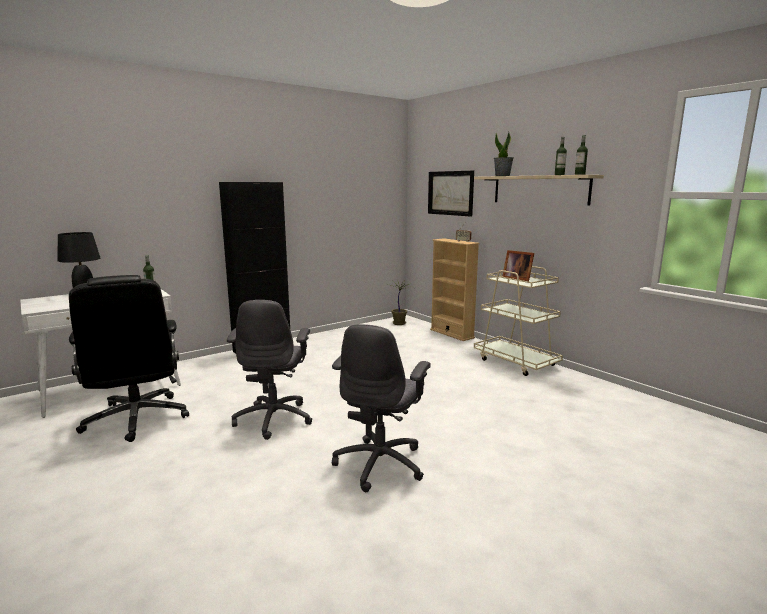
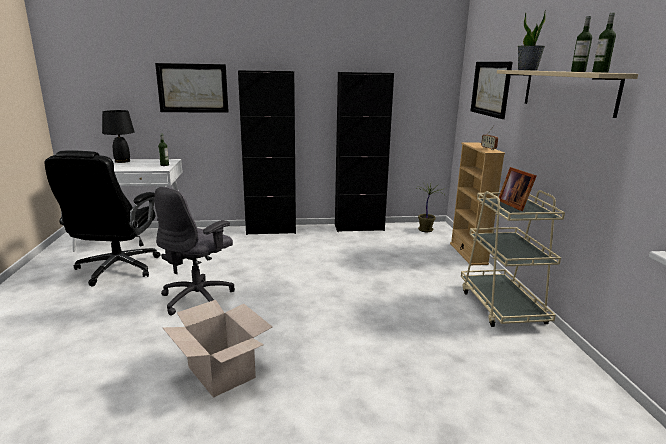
camera: 30 degrees right, 5 degrees up
(165, 202) = (193, 88): none -> picture
(342, 331) = (359, 227): none -> black cabinet
(381, 463) = (220, 372): grey office chair -> cardboard box

